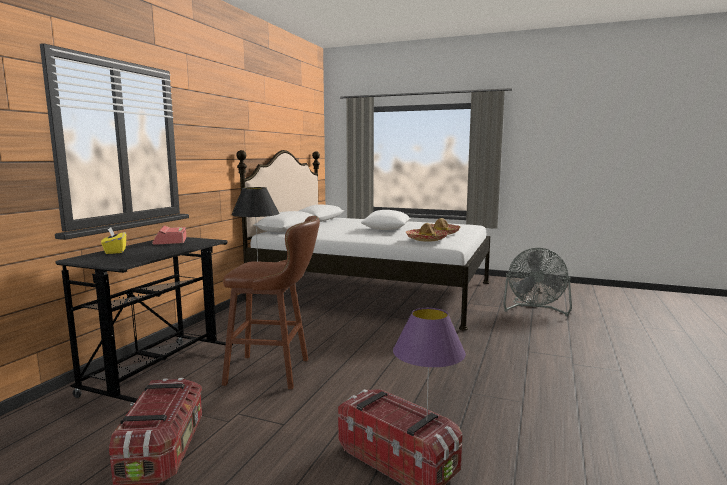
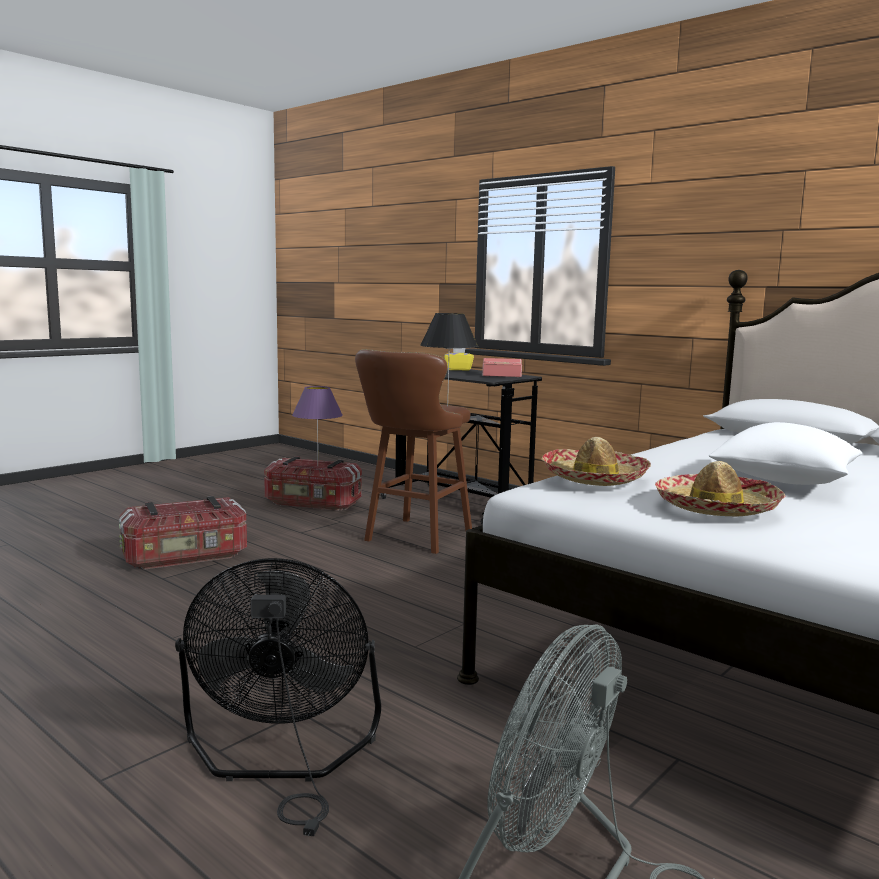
camera: 110 degrees right, 0 degrees up
(426, 420) = (150, 507): purple table lamp -> purple table lamp (317, 466)
(558, 346) = (282, 762): none -> black fan

